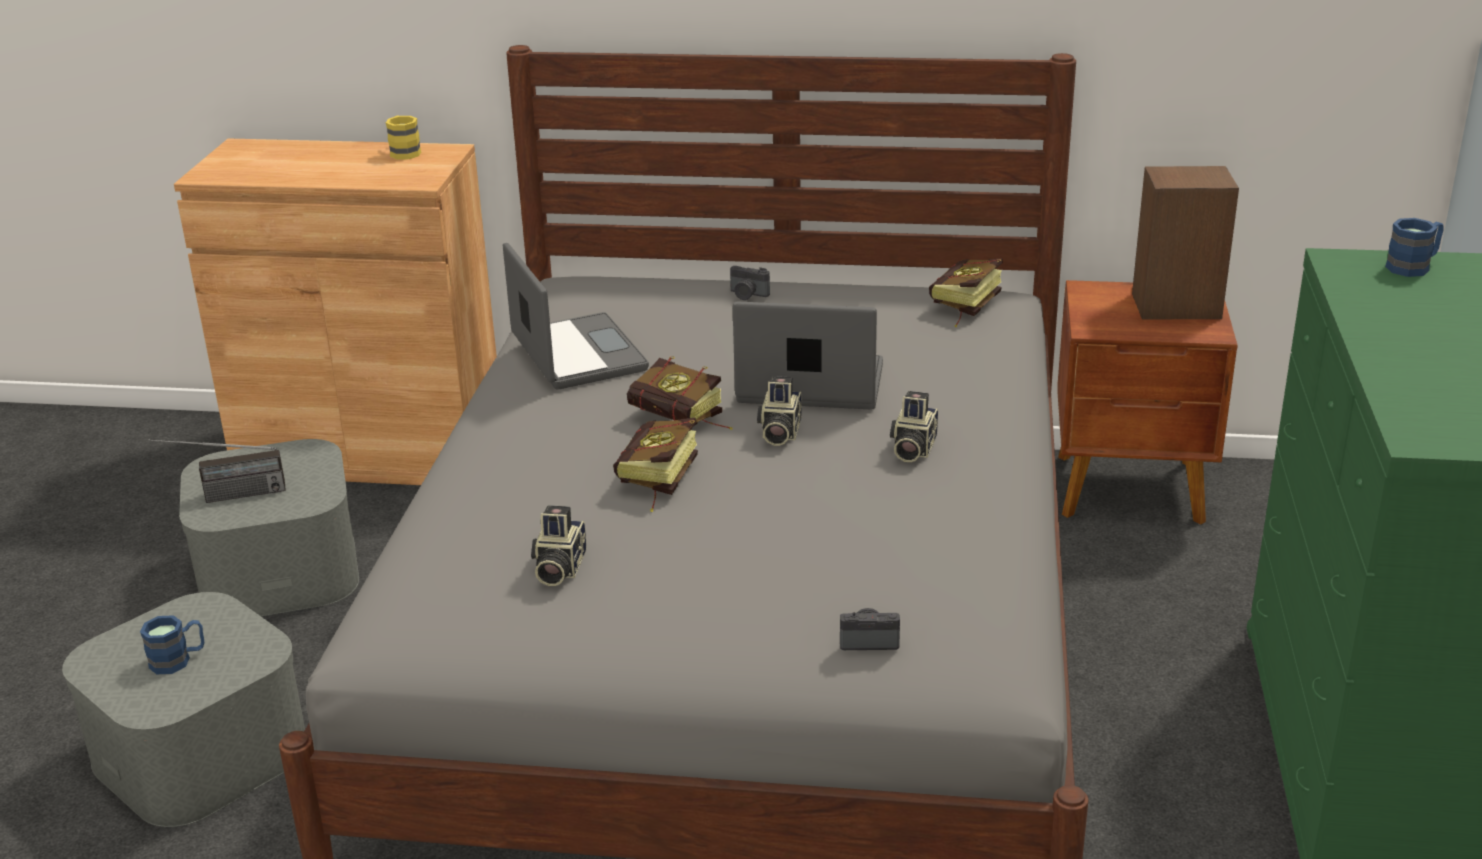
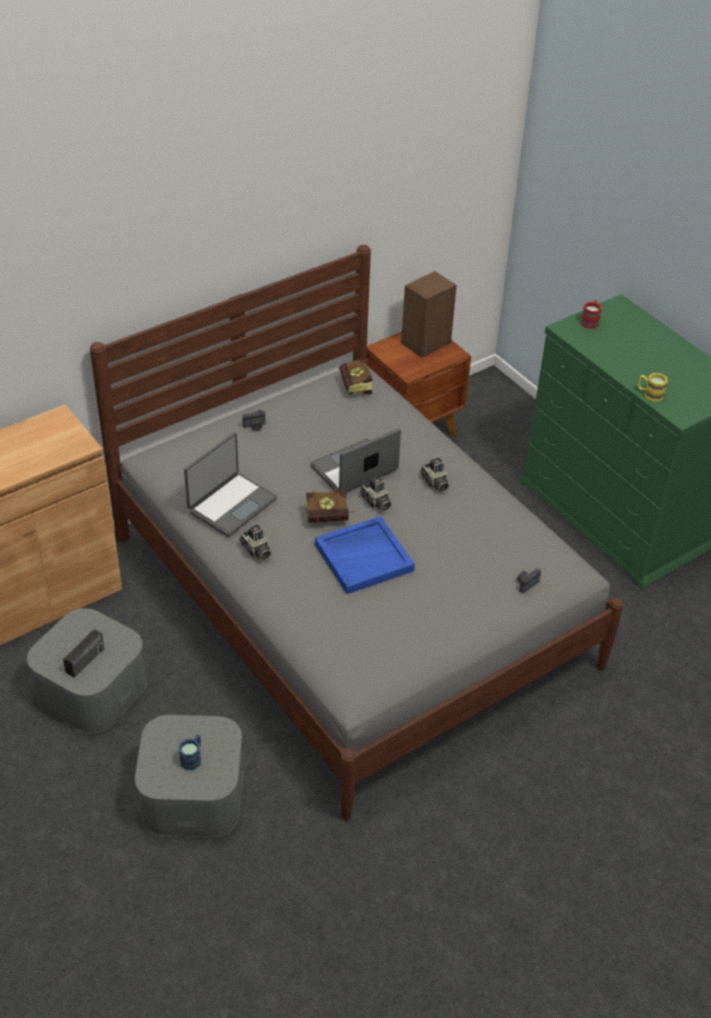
camera: 45 degrees left, 15 degrees up
(404, 152) = (37, 427): yellow mug -> yellow mug (649, 394)
(558, 568) = (384, 619): camera -> camera (256, 551)
(575, 354) = (231, 504): laptop -> laptop turned 105 degrees clockwise
(655, 483) = (364, 557): book -> blue tray
(1414, 266) = (590, 321): blue mug -> red mug

